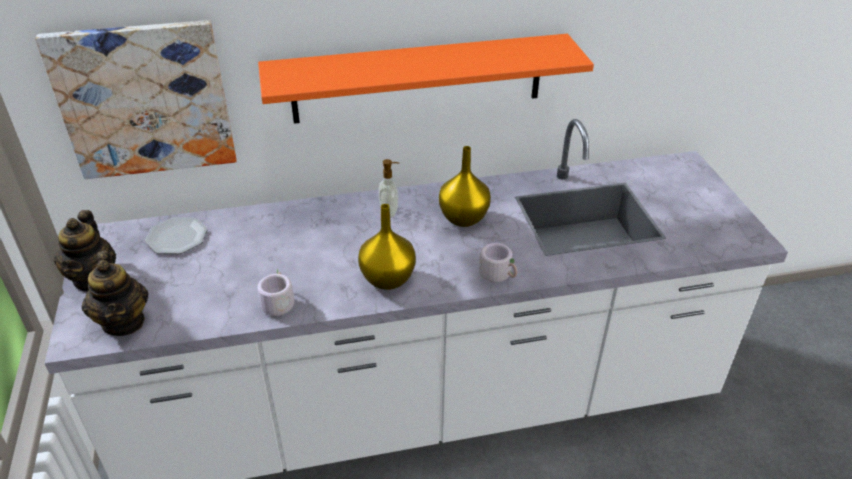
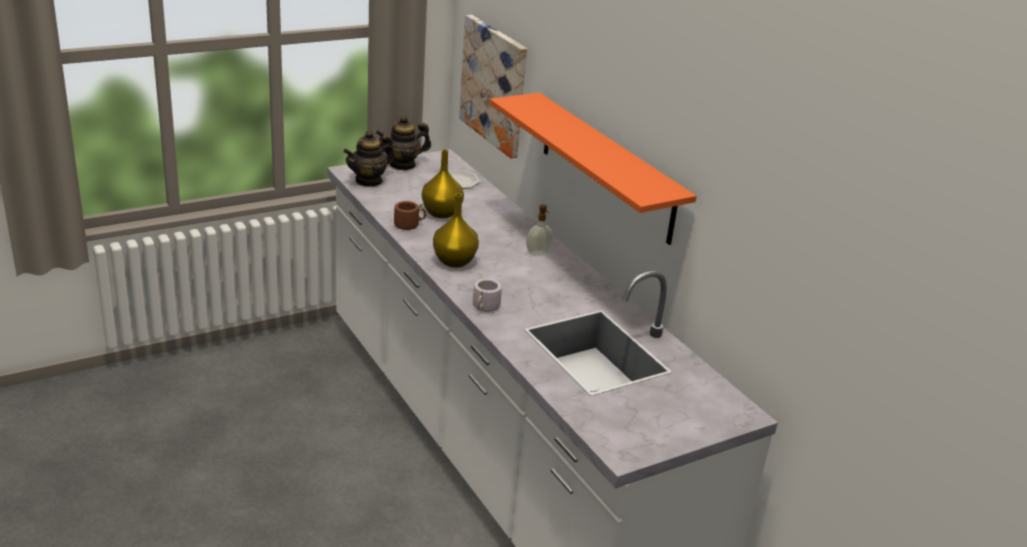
camera: 70 degrees right, 10 degrees down
(276, 302) = (409, 224): grey mug -> brown mug
(464, 218) = (551, 287): yellow vase -> yellow vase (442, 213)

